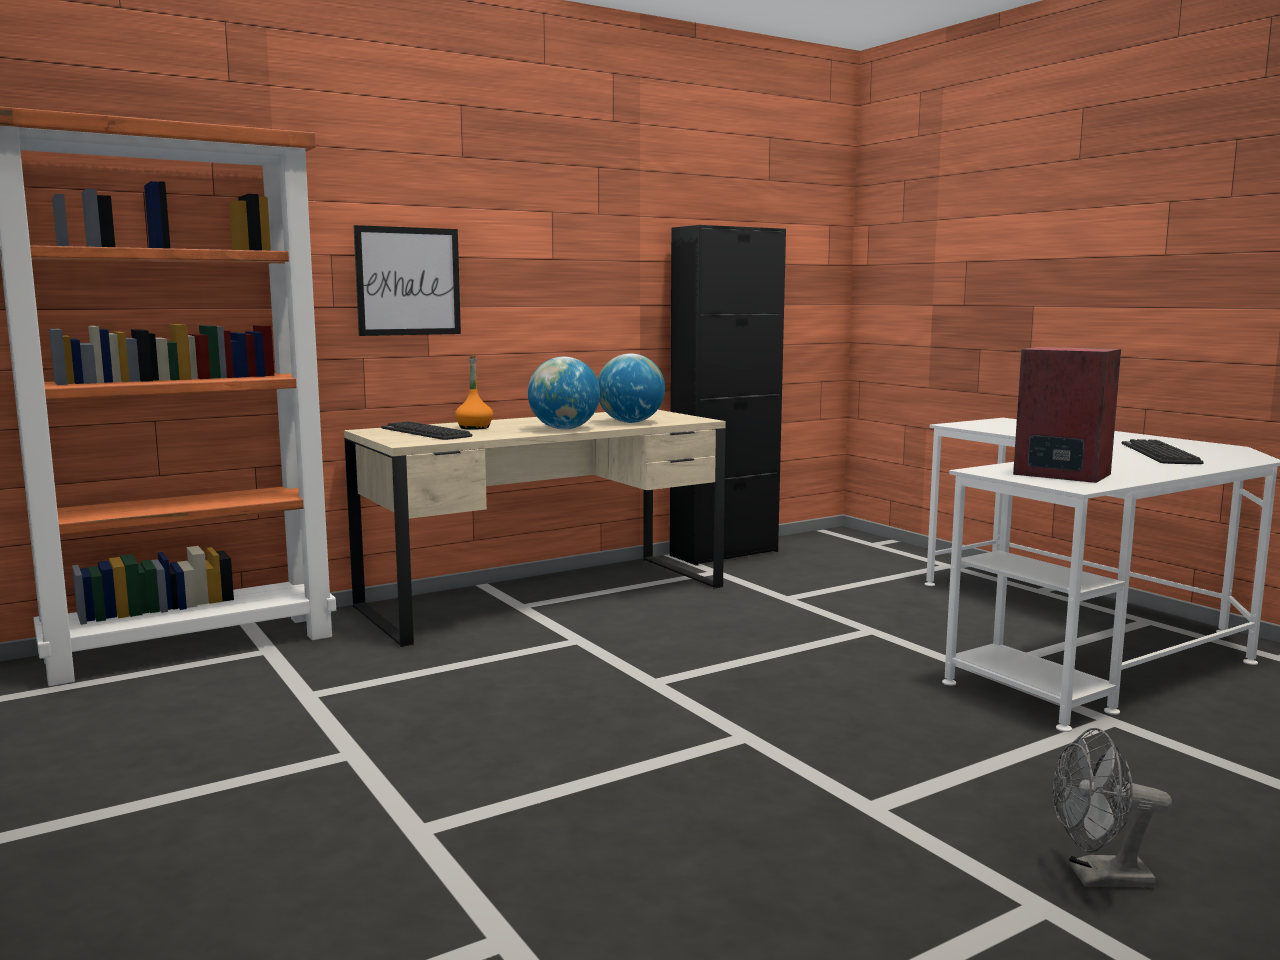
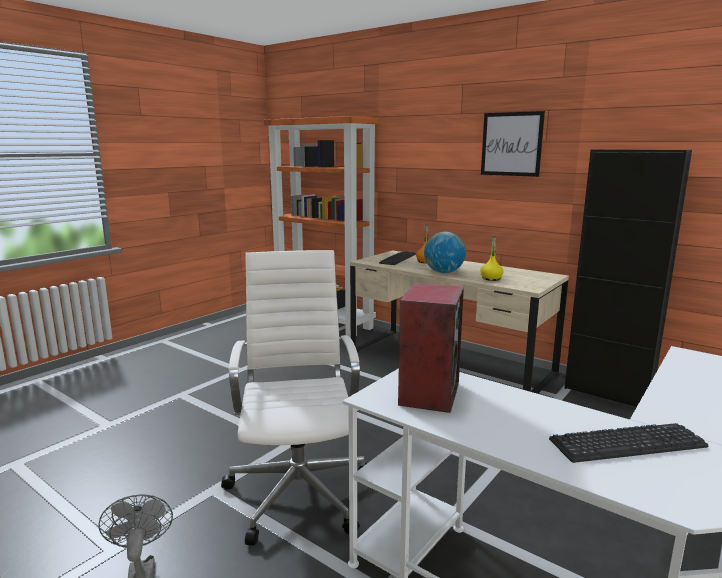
camera: 70 degrees right, 5 degrees up
(408, 281) = (427, 181): picture -> picture (511, 144)
(630, 422) = (491, 278): globe -> yellow bottle
(893, 741) = (299, 490): none -> white office chair

